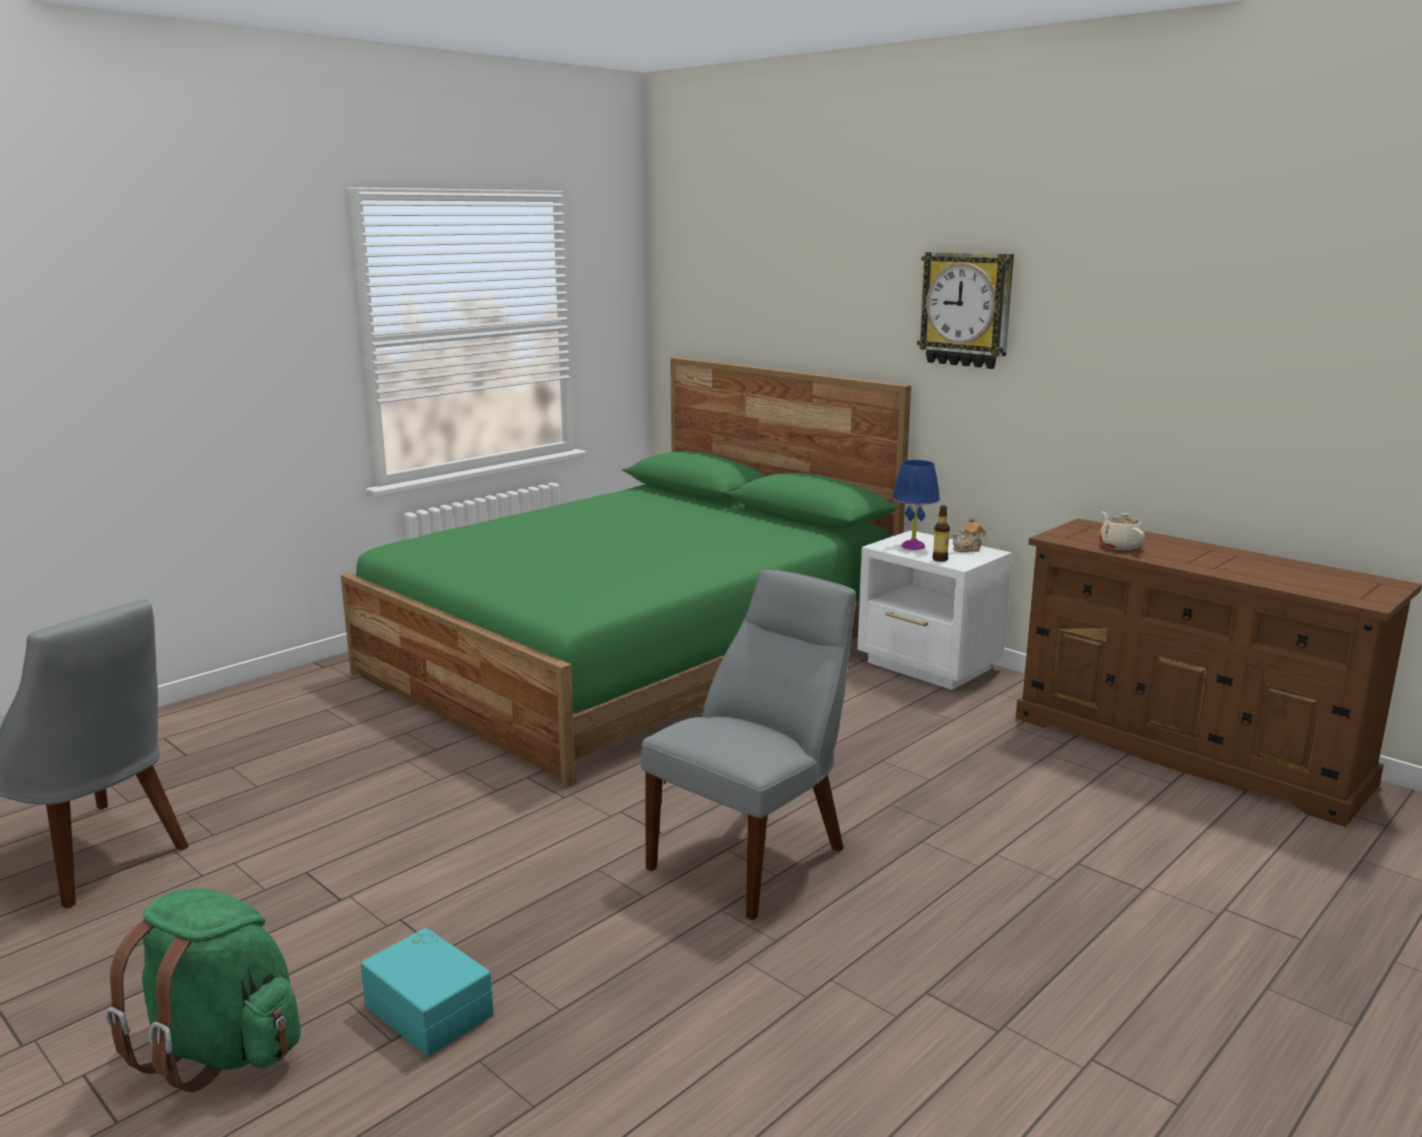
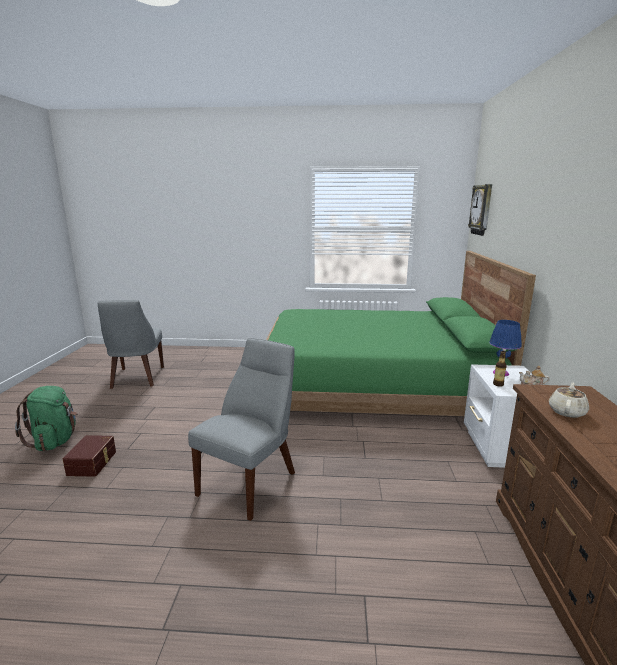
camera: 50 degrees right, 0 degrees up
(431, 1008) = (93, 463): turquoise storage box -> brown storage box
(754, 855) = (251, 481): grey chair -> grey chair turned 60 degrees counterclockwise
(966, 309) = (567, 226): wall clock -> wall clock (482, 210)

